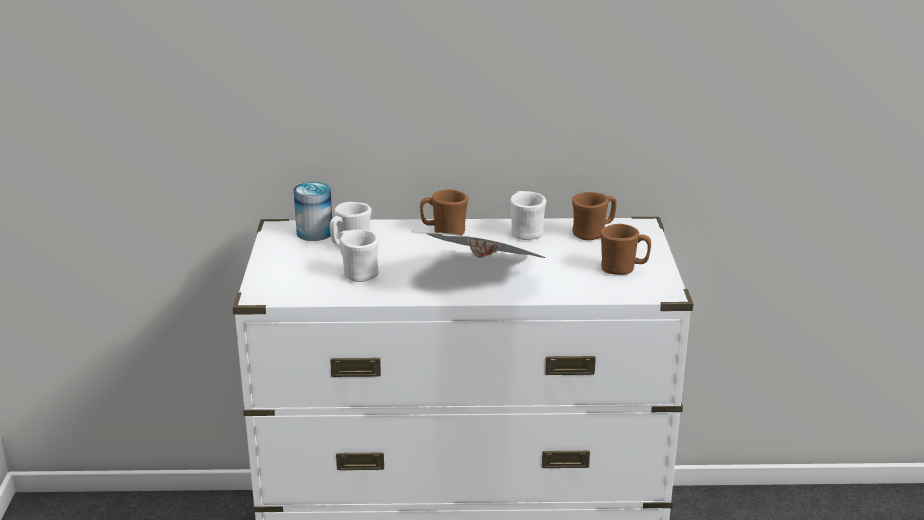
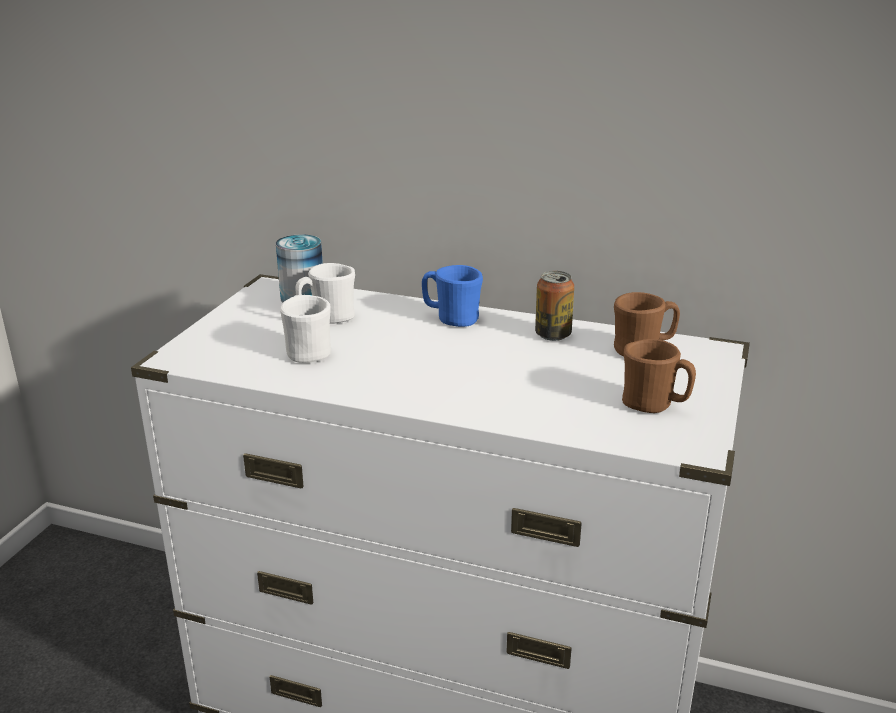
camera: 20 degrees right, 0 degrees up
(444, 232) = (452, 319): brown mug -> blue mug
(484, 278) = (456, 384): newspaper -> none
(525, 232) = (553, 335): white mug -> can

